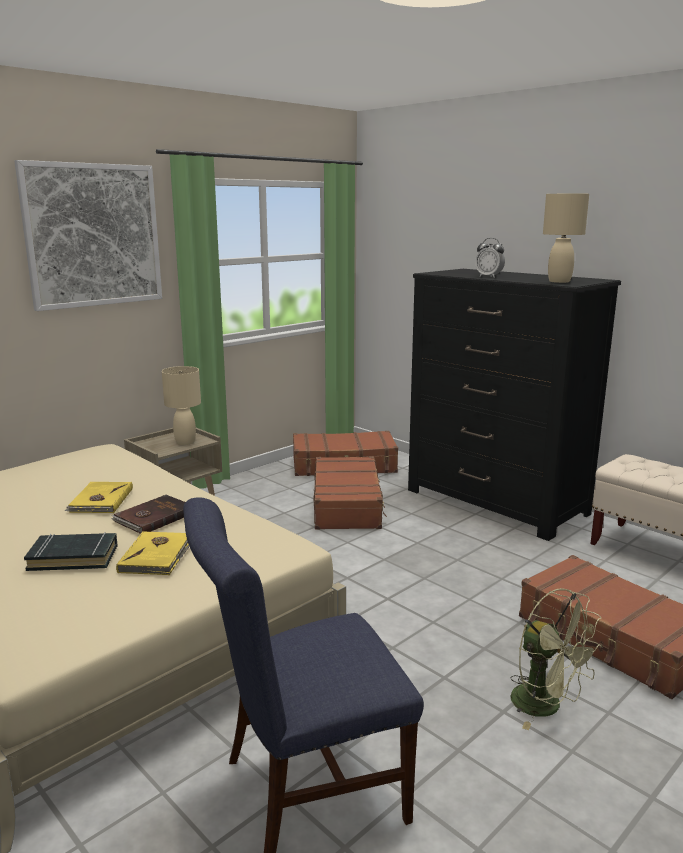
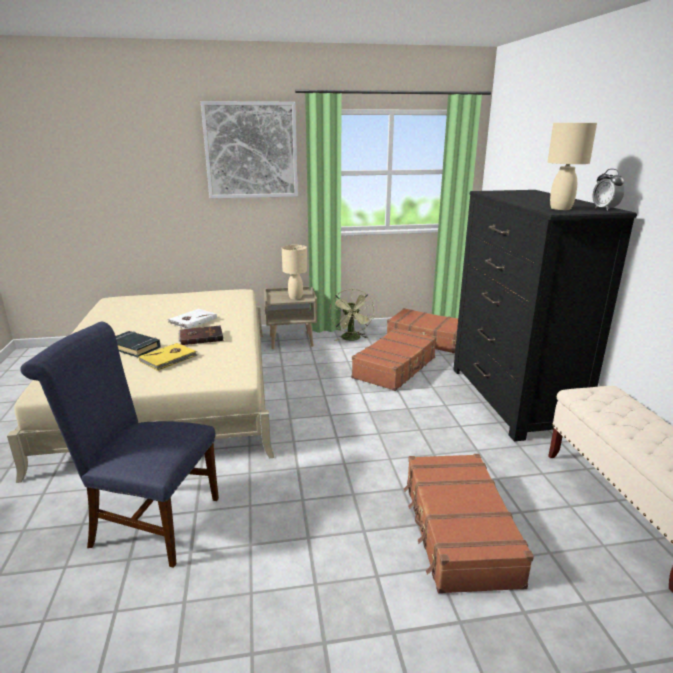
camera: 35 degrees right, 5 degrees up
(100, 500) = (192, 320): yellow book -> white book
(489, 277) = (517, 199): alarm clock -> alarm clock (605, 209)
(546, 706) = (339, 549): green fan -> green fan (352, 339)

